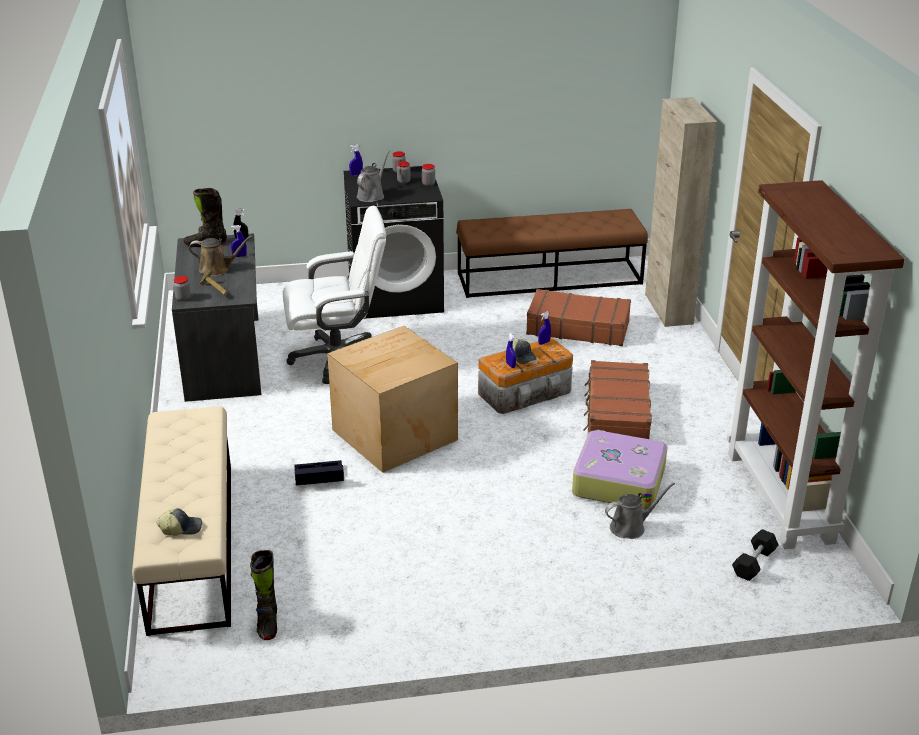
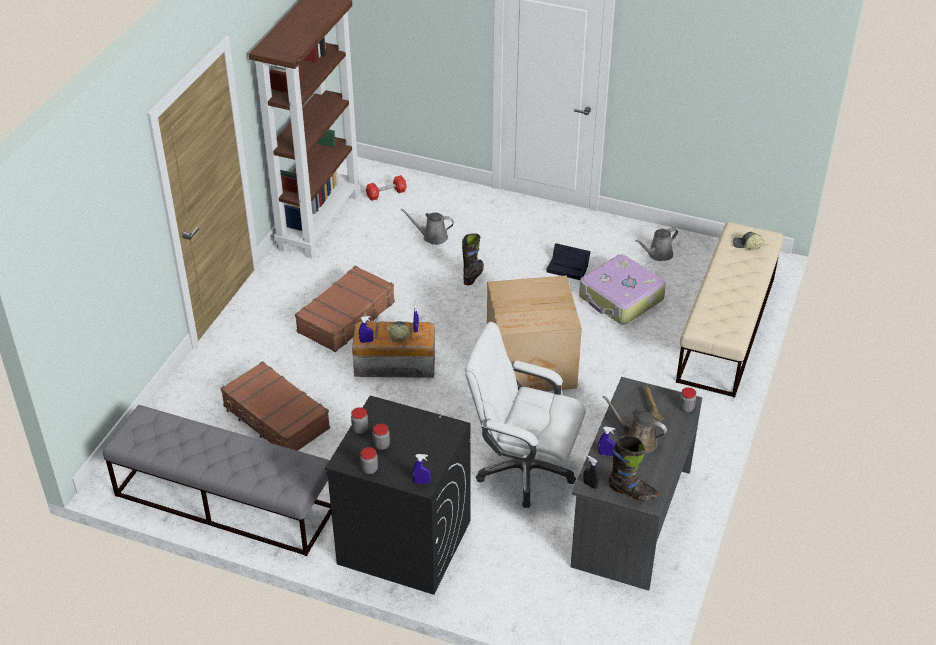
camera: 150 degrees left, 10 degrees up
(267, 623) = (696, 261): black boot -> black boot (473, 275)
(317, 478) = (613, 348): black storage box -> black storage box (569, 268)
(372, 195) = (435, 431): grey watering can -> grey watering can (658, 255)
(550, 278) = (224, 501): brown bench -> grey bench
(618, 480) = (405, 268): suitcase -> suitcase (621, 299)
(668, 309) = (170, 407): beige cabinet -> none
(754, 563) = (386, 194): black dumbbell -> red dumbbell

